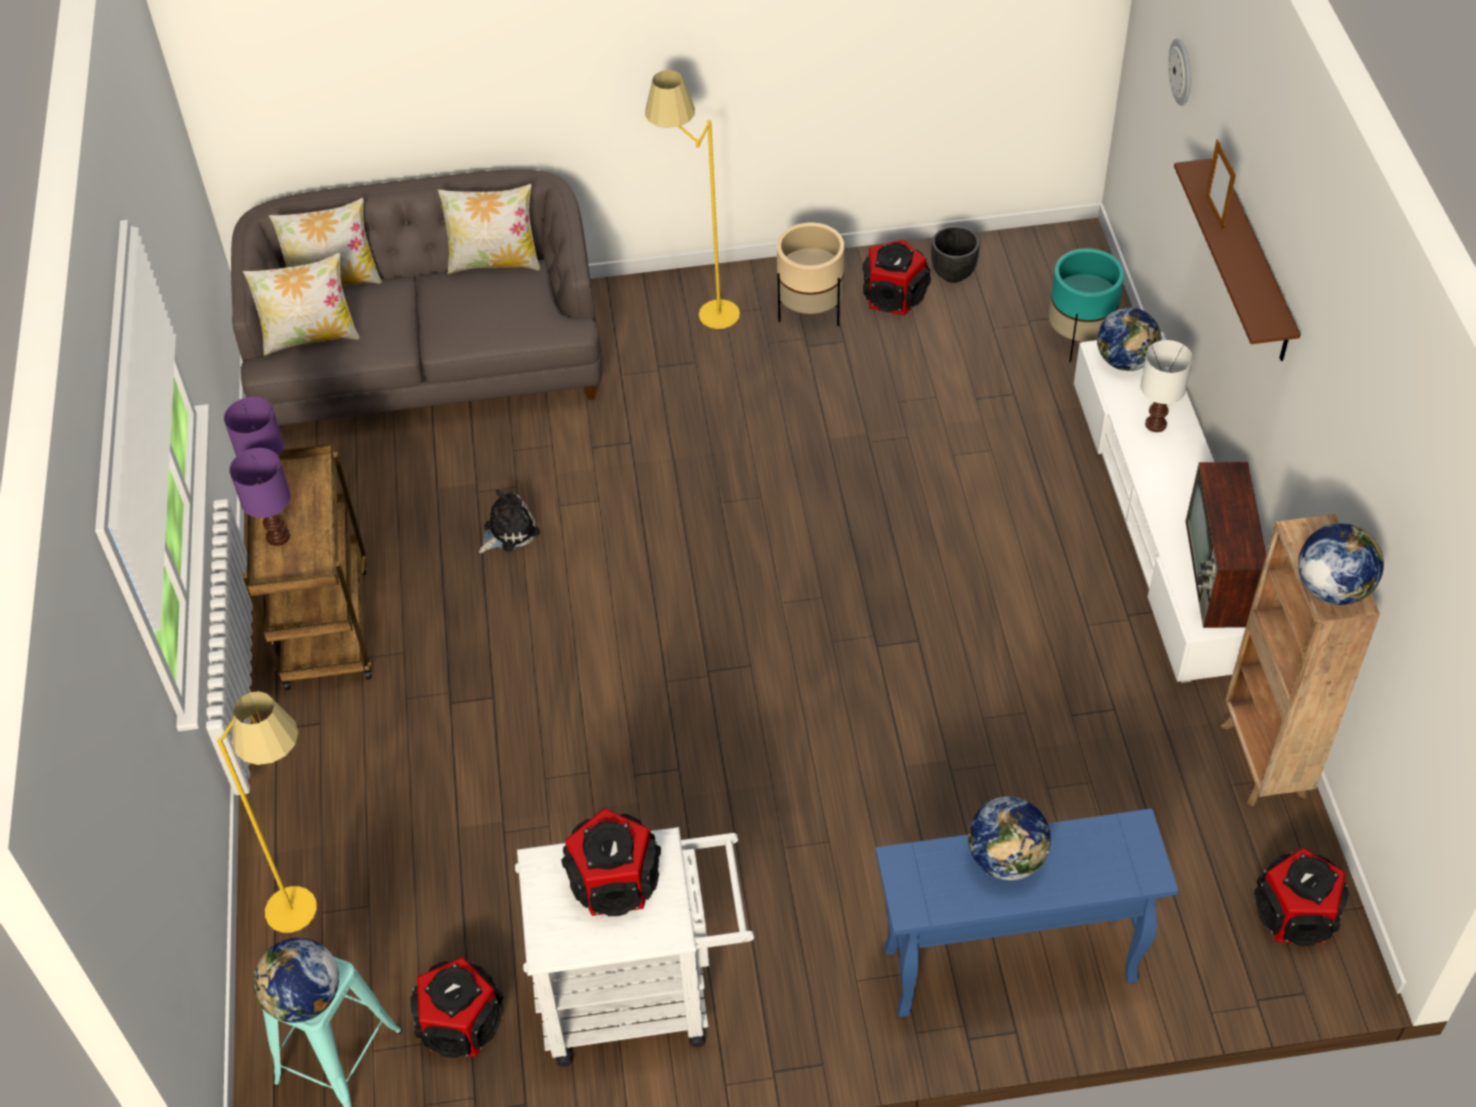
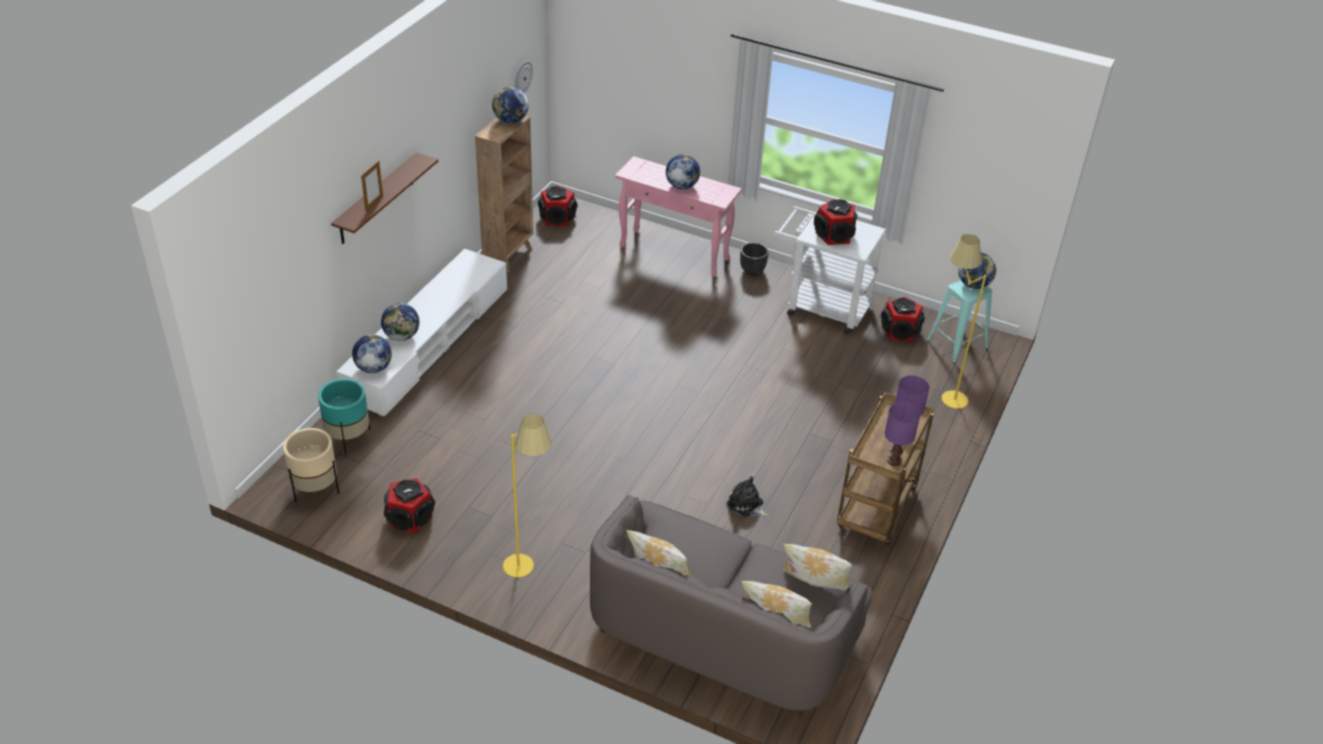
camera: 150 degrees left, 10 degrees down
(508, 531) = (746, 505): plush toy -> plush toy turned 45 degrees clockwise
(810, 311) = (465, 536): beige planter -> beige planter (315, 489)
(953, 275) = (362, 511): black planter -> black planter (752, 271)
(1007, 966) = (675, 252): blue console table -> pink console table
(1155, 424) = (402, 336): white table lamp -> globe
(1181, 71) = (279, 264): wall clock -> wall clock (522, 77)
(1219, 575) = (460, 274): television -> none

